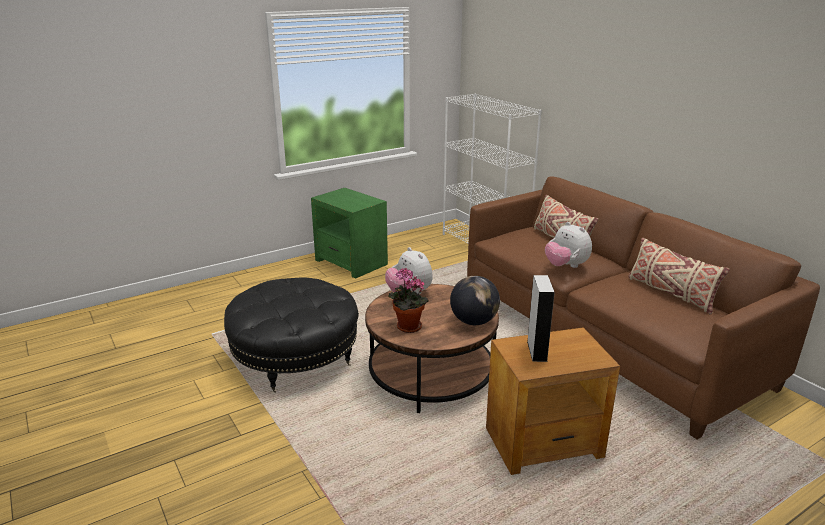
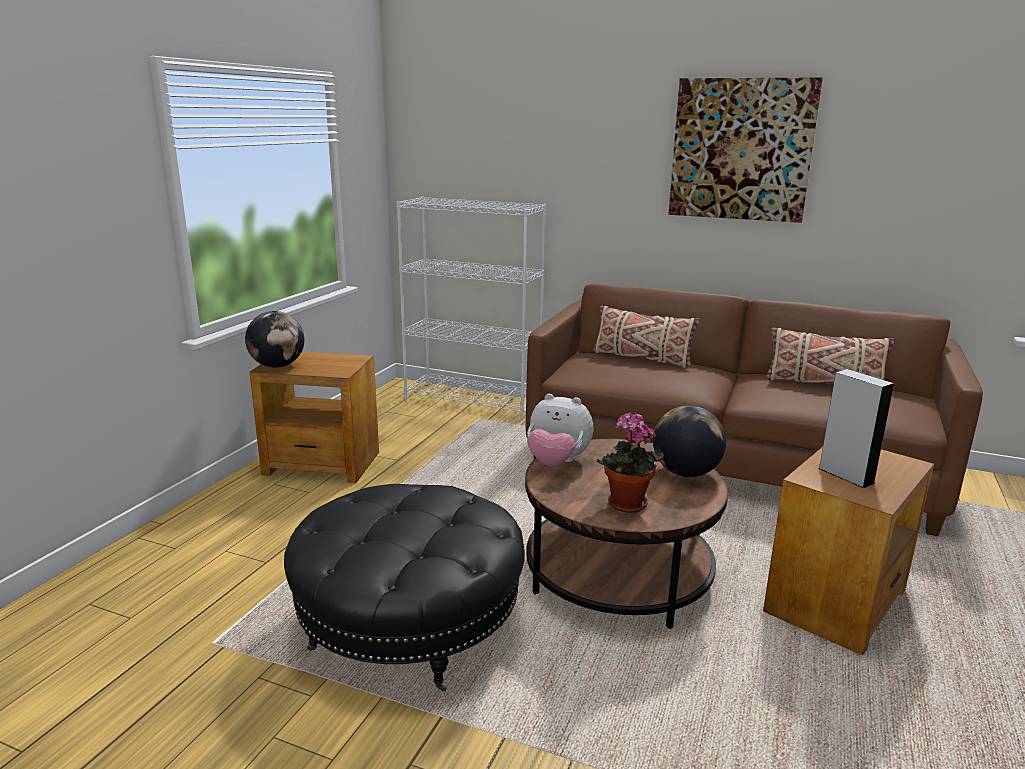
camera: 35 degrees left, 5 degrees down
(328, 197) = (277, 366): none -> globe
(351, 262) = (322, 463): green side table -> brown side table
(566, 266) = (695, 382): plush toy -> none
(670, 85) = (741, 150): none -> picture

